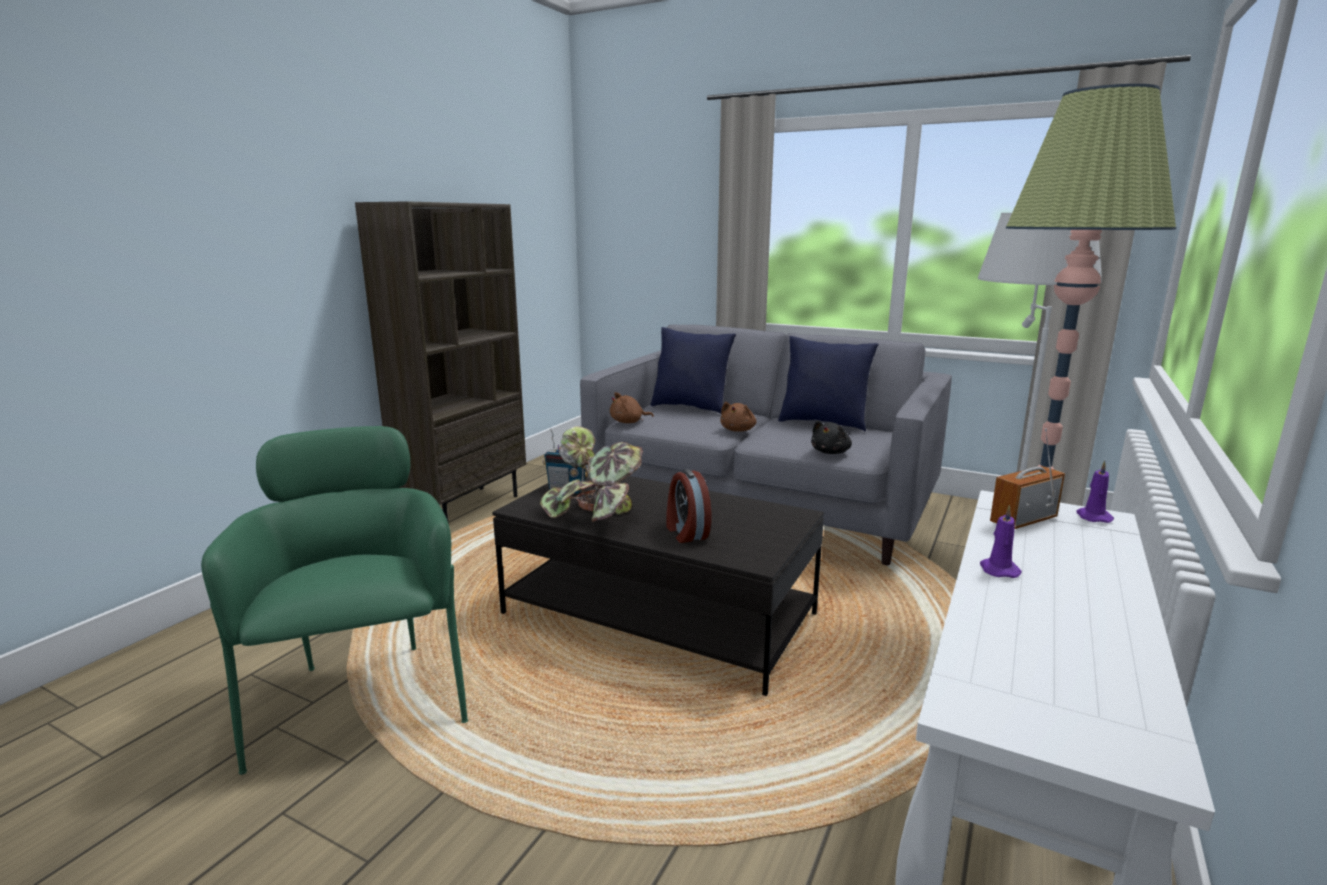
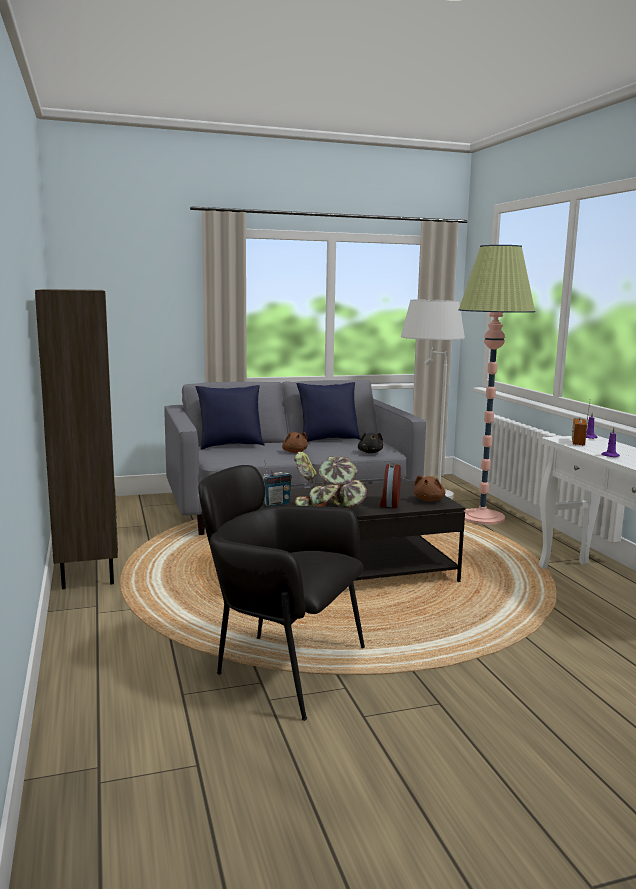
camera: 45 degrees left, 5 degrees down
(362, 694) = (280, 666): green armchair -> black armchair
(628, 422) = (217, 460): brown plush toy -> brown plush toy (429, 500)
(686, 532) = (389, 503): alarm clock -> alarm clock turned 75 degrees clockwise

